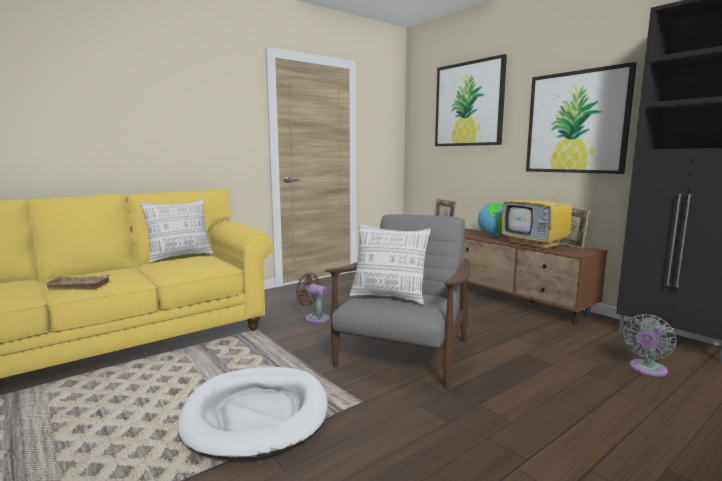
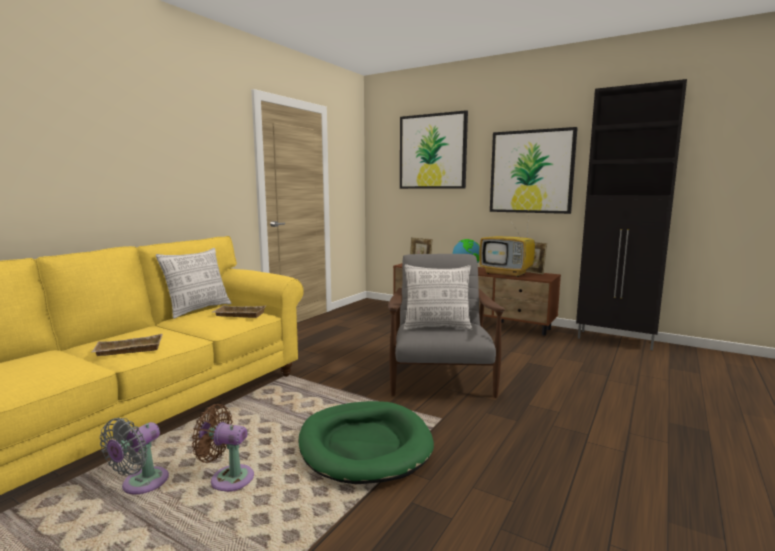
camera: 20 degrees left, 0 degrees up
(202, 264) = (238, 315): none -> beige tray
(256, 415) = (365, 445): white dog bed -> green dog bed
(315, 318) = (334, 357): brown fan -> brown fan (228, 478)
(646, 370) = (613, 362): grey fan -> grey fan (141, 484)

